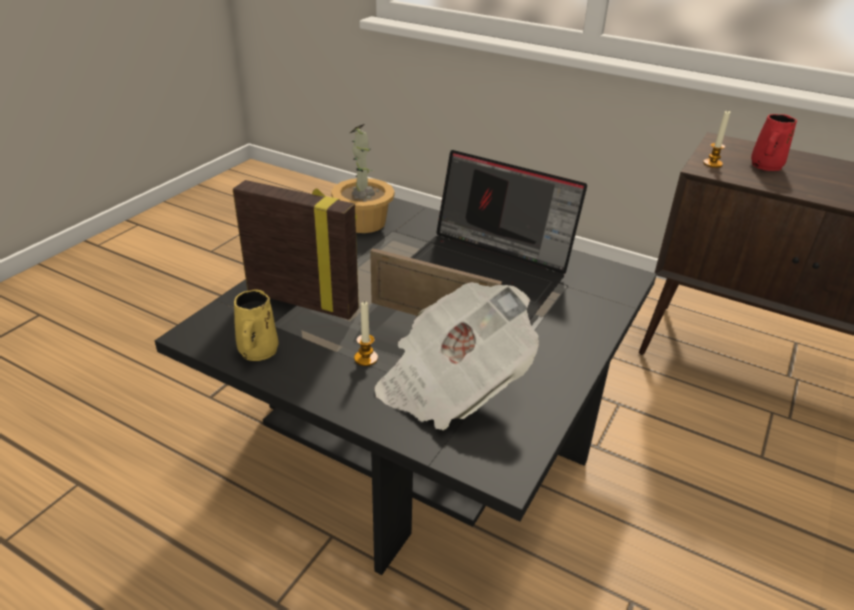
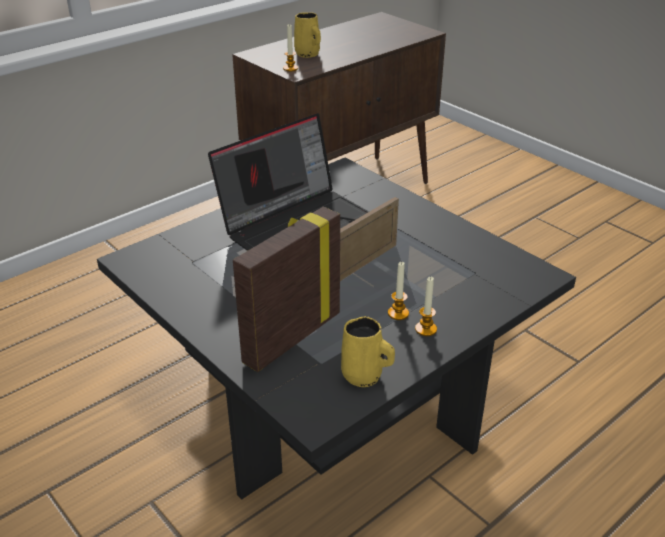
camera: 70 degrees left, 0 degrees up
(345, 381) = (426, 329): none -> candle
(364, 222) = (162, 276): potted plant -> none
(451, 384) = (445, 277): newspaper -> none
(765, 166) = (308, 54): red mug -> yellow mug

